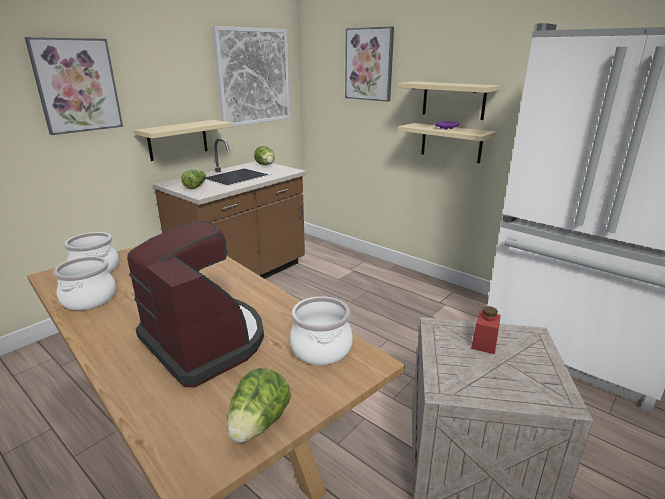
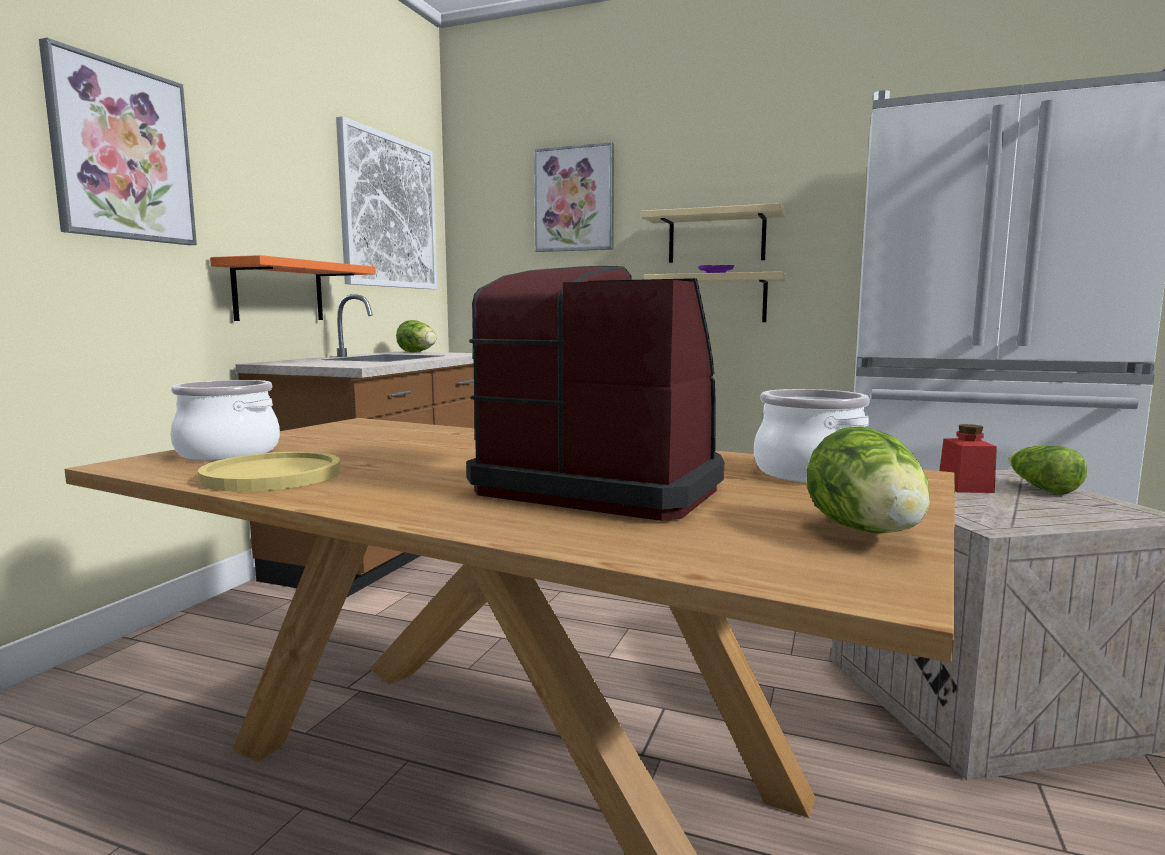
camera: 20 degrees left, 15 degrees down
(89, 299) = (272, 475): cooking pot -> yellow plate
(178, 140) = (279, 291): beige shelf -> orange shelf
(195, 186) = (329, 363): lettuce -> lettuce (1041, 488)

